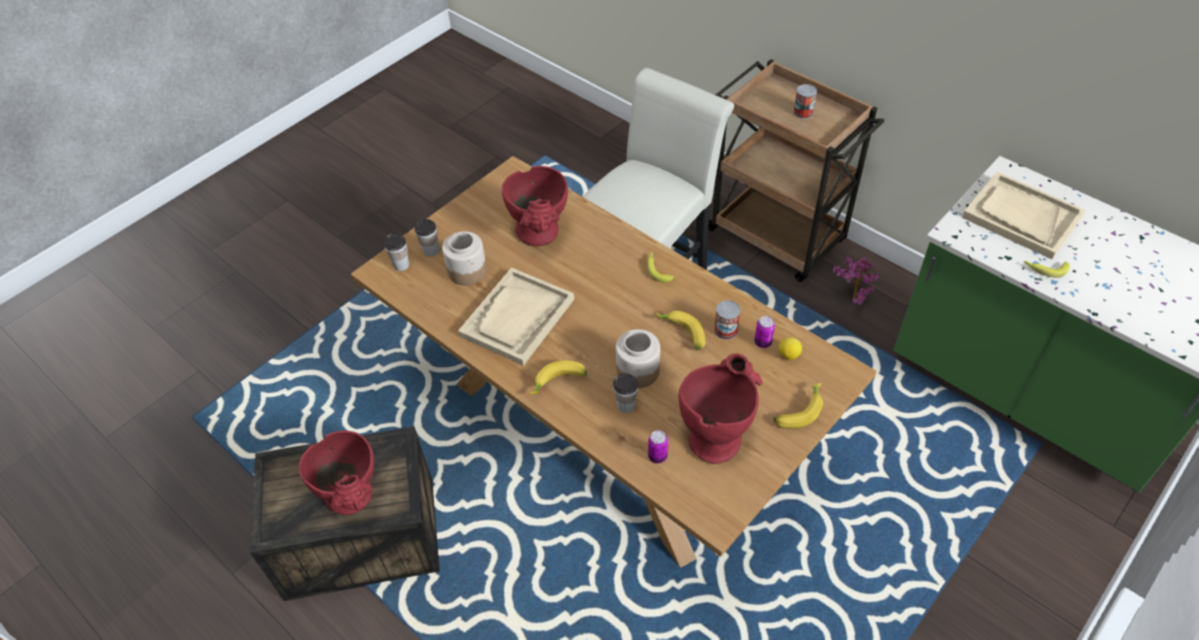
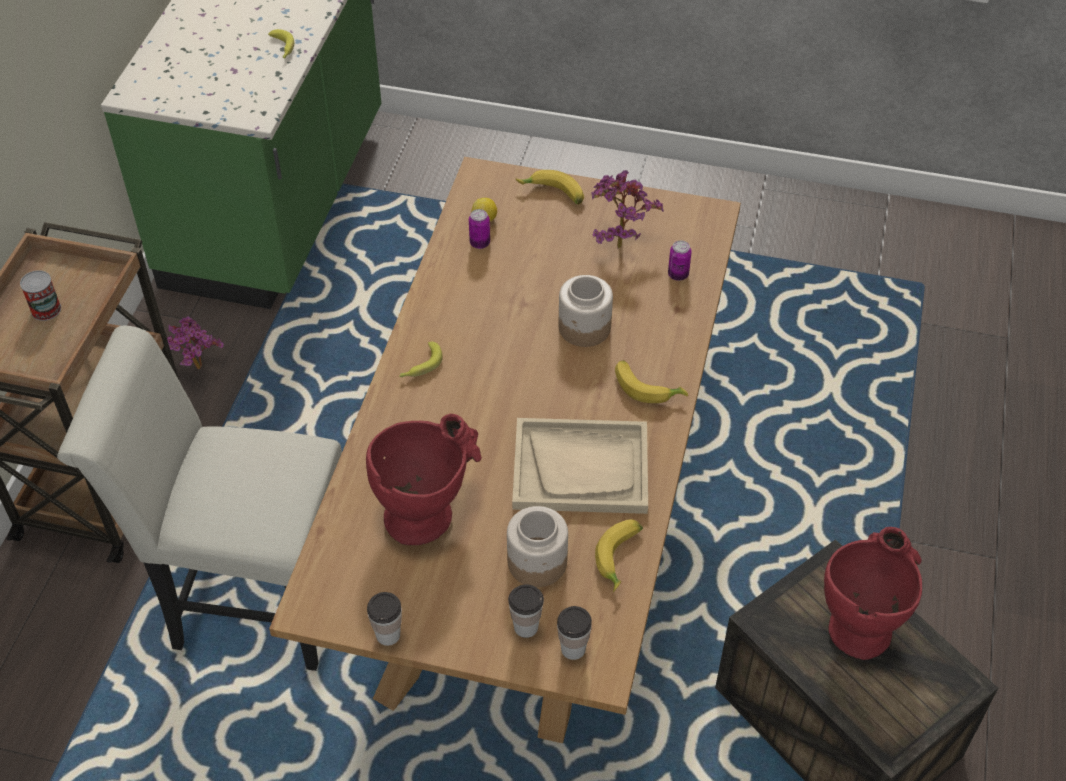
camera: 120 degrees left, 0 degrees up
(626, 405) = (636, 320): cup -> cup (388, 635)
(681, 334) = (509, 310): banana -> banana (621, 559)
(717, 432) = (618, 242): red vase -> potted plant
(725, 330) = (481, 276): can -> none
(1021, 217) = (207, 73): beige tray -> none

